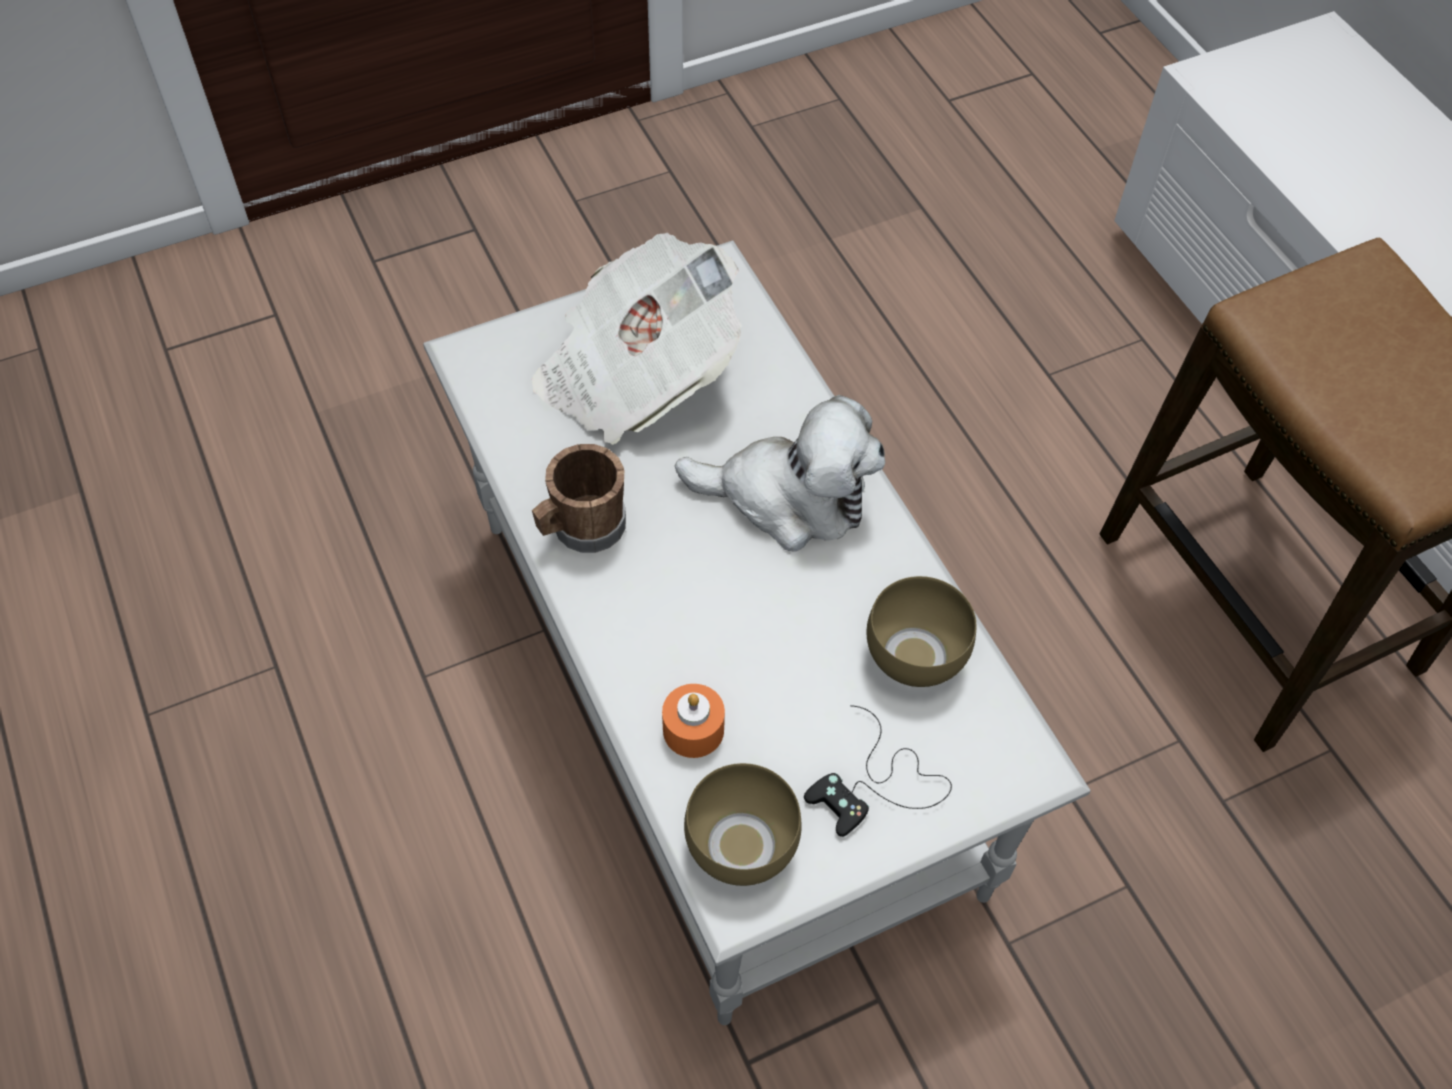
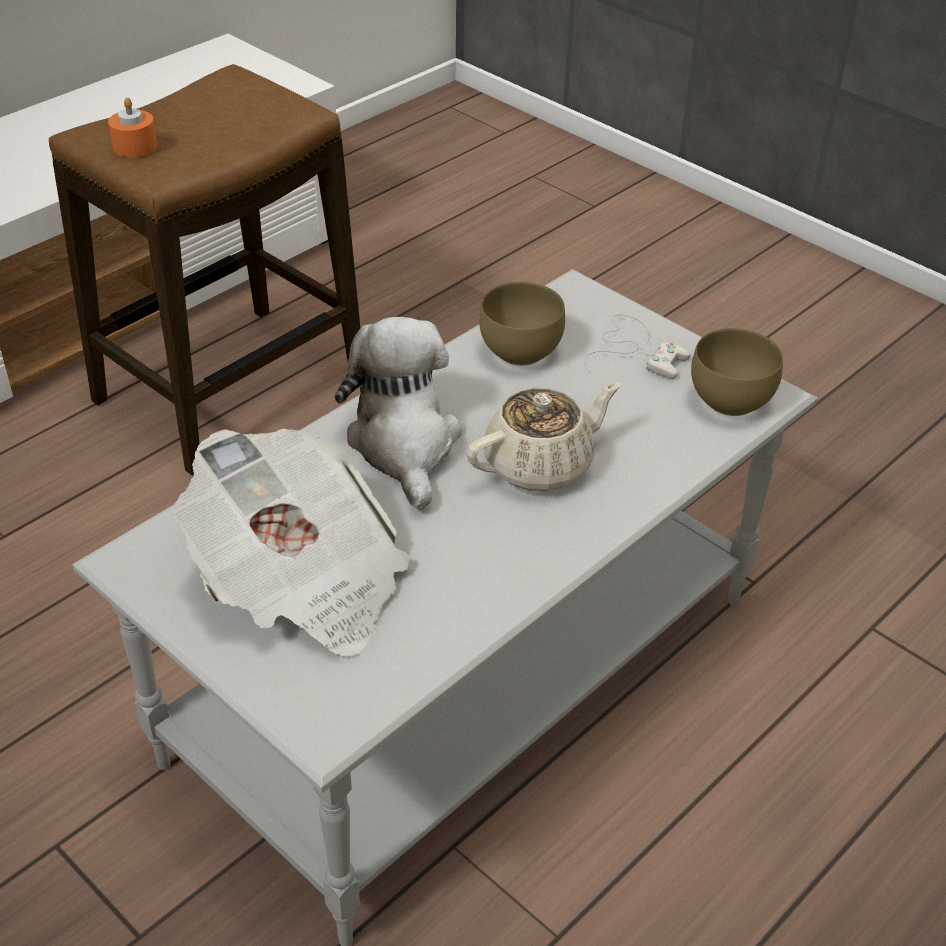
camera: 110 degrees left, 15 degrees down
(582, 528) = (508, 565): brown mug -> none
(693, 729) = (658, 446): orange candle -> orange candle (135, 146)
(710, 605) = (541, 464): none -> beige teapot
(878, 783) = (635, 350): black game controller -> white game controller

